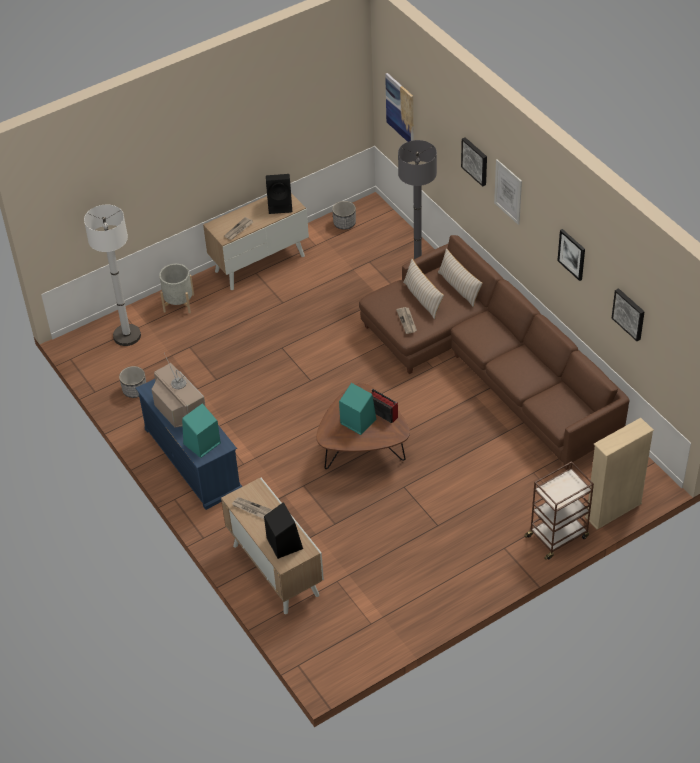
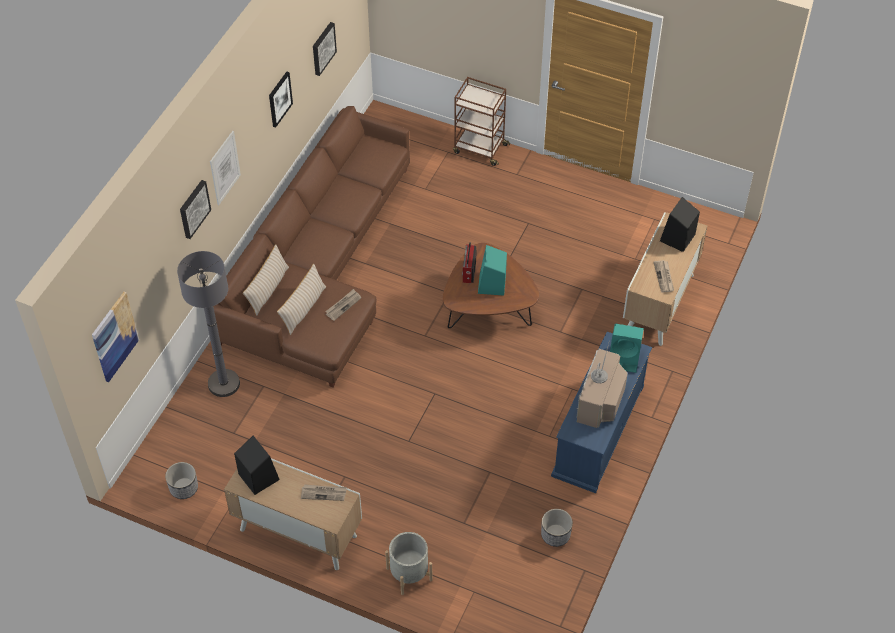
camera: 125 degrees left, 5 degrees up
(127, 336) = (490, 593): white floor lamp -> none
(613, 510) = (427, 127): beige bookcase -> none

